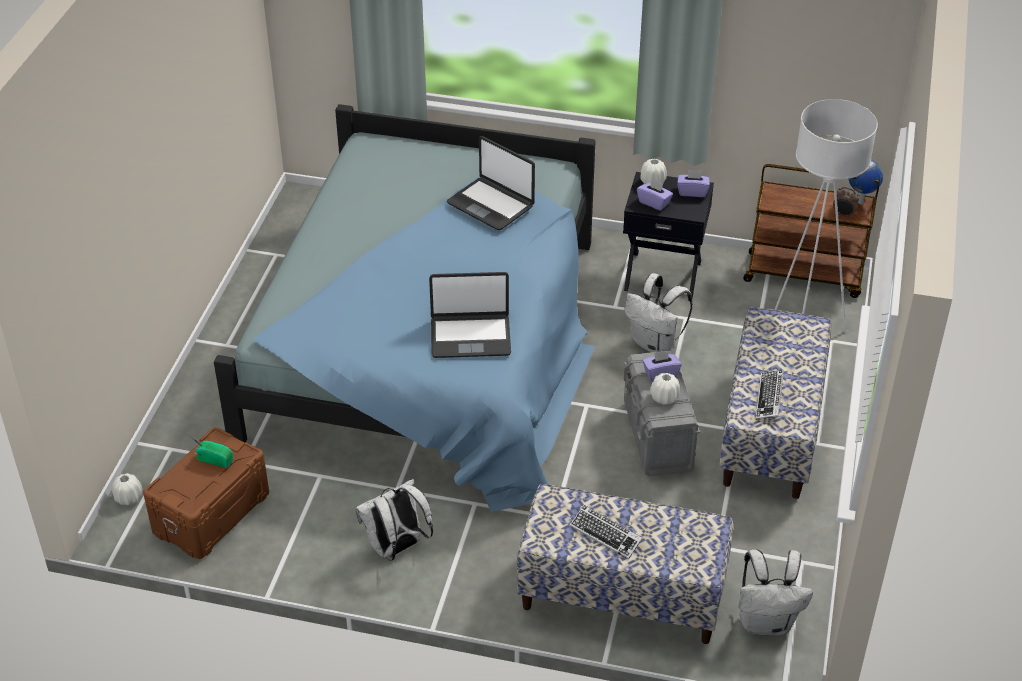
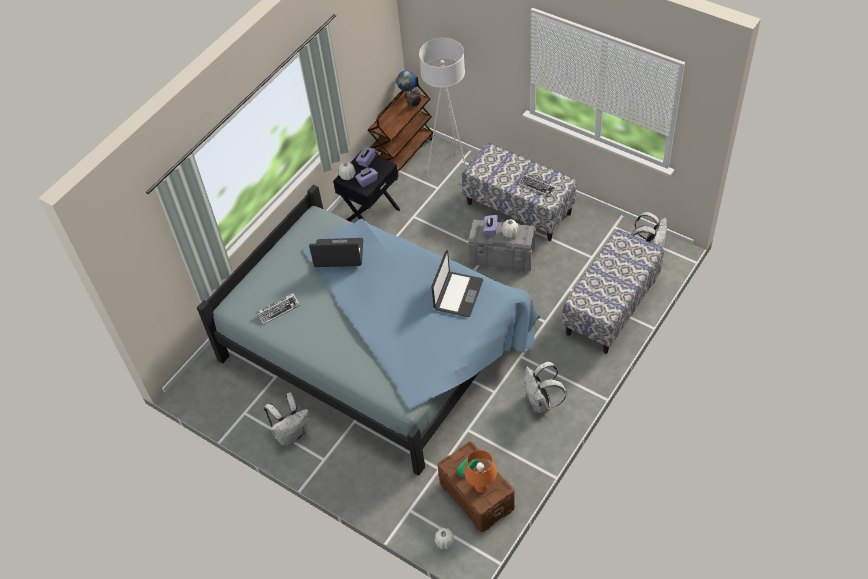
camera: 65 degrees left, 10 degrees up
(187, 483) = (481, 487): none -> orange table lamp
(491, 204) = (339, 254): laptop -> laptop turned 150 degrees counterclockwise
(606, 535) = (612, 284): keyboard -> keyboard (278, 310)
(655, 344) = (428, 236): white backpack -> white backpack (292, 434)

